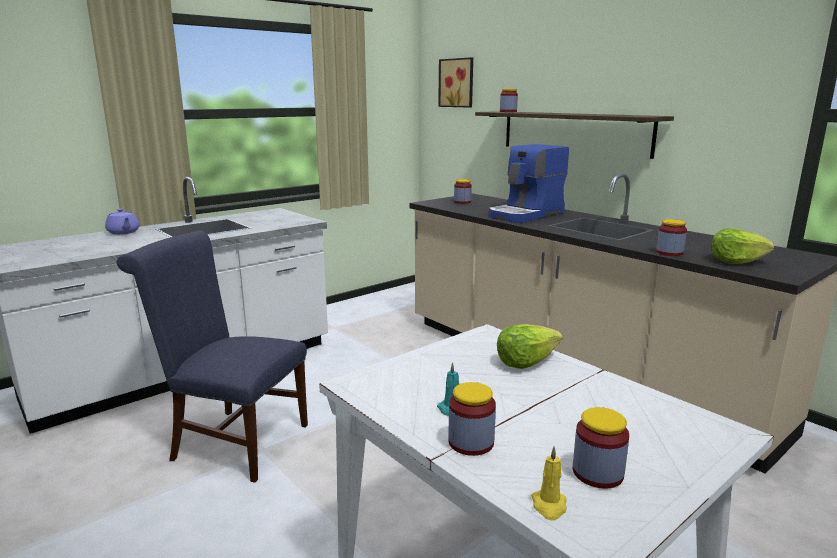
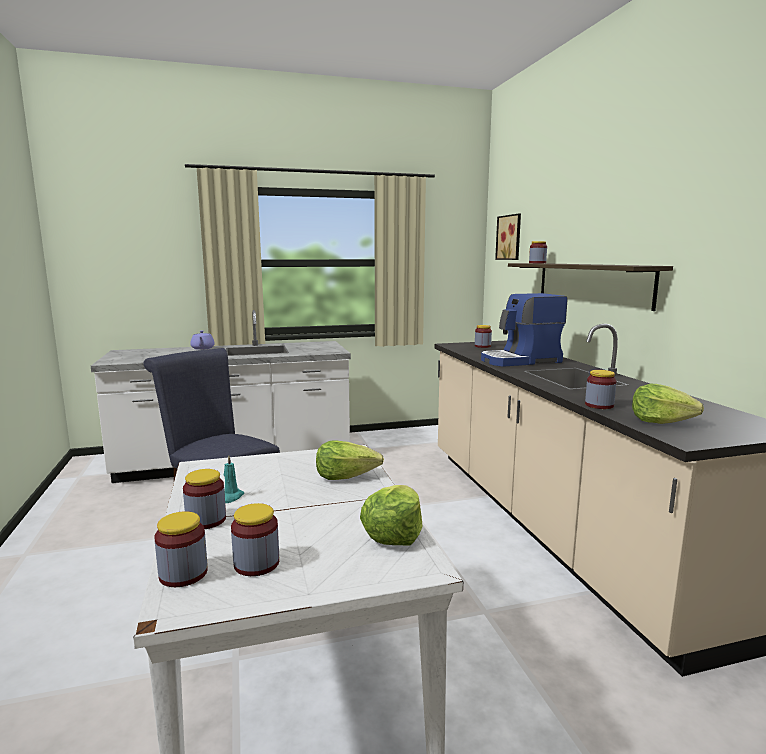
camera: 25 degrees right, 5 degrees down
(549, 506) = (183, 574): yellow candle -> jar
(659, 409) = (393, 534): none -> lettuce

